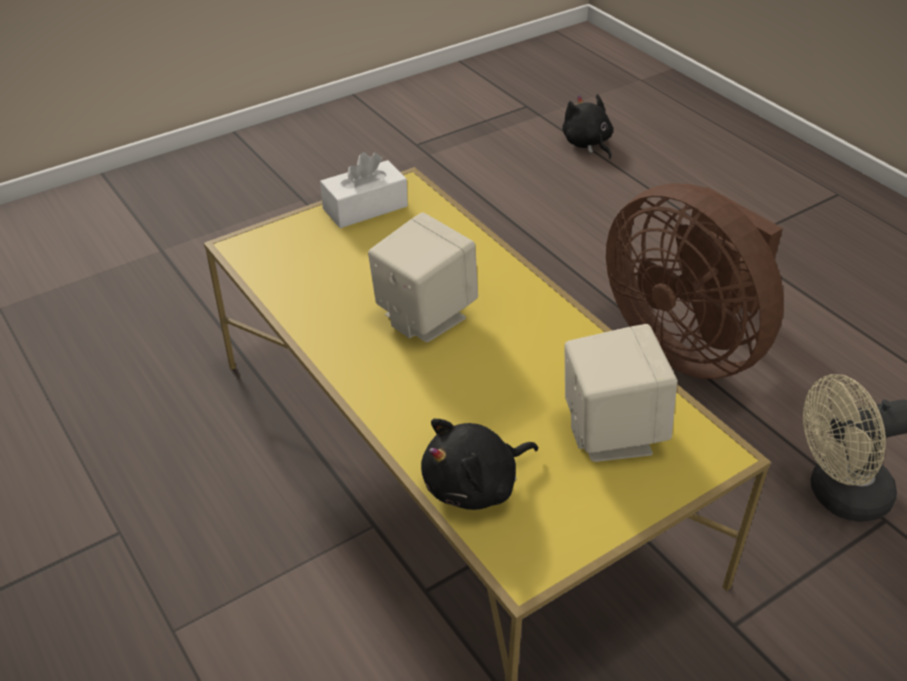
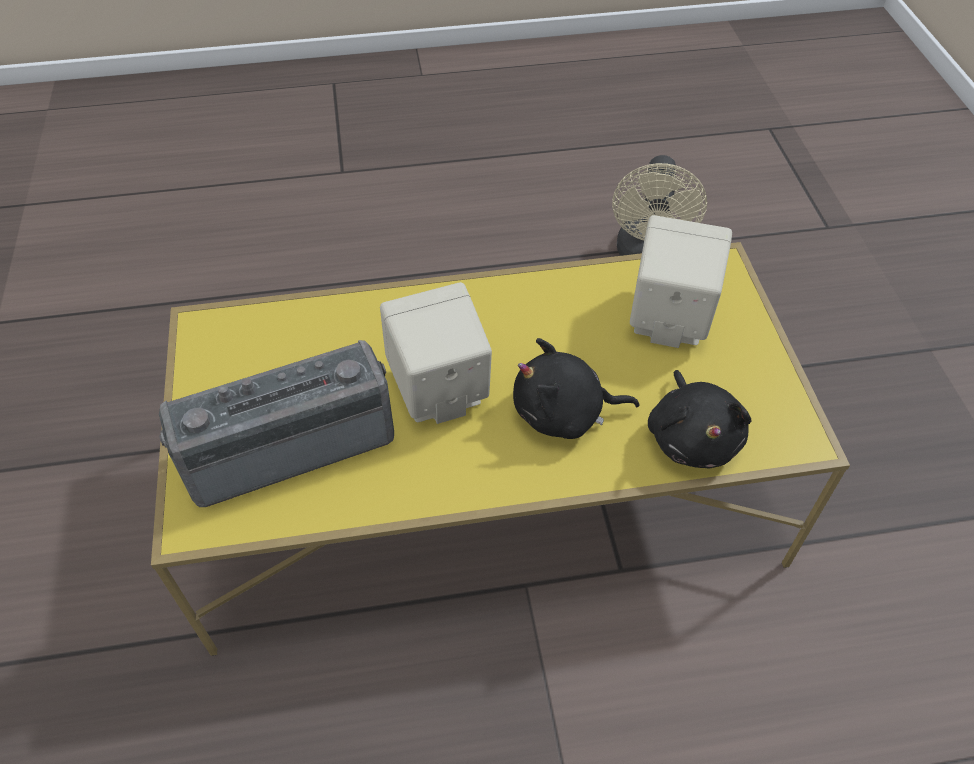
camera: 65 degrees left, 10 degrees up
(329, 262) = (289, 443): none -> radio
(365, 207) = (213, 377): white tissue box -> none
(587, 144) = (110, 193): black plush toy -> black plush toy (564, 413)
(686, 343) = (440, 259): brown fan -> none

